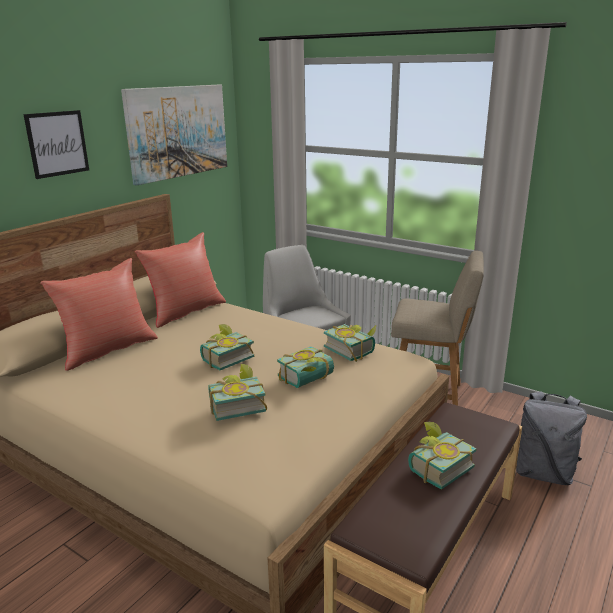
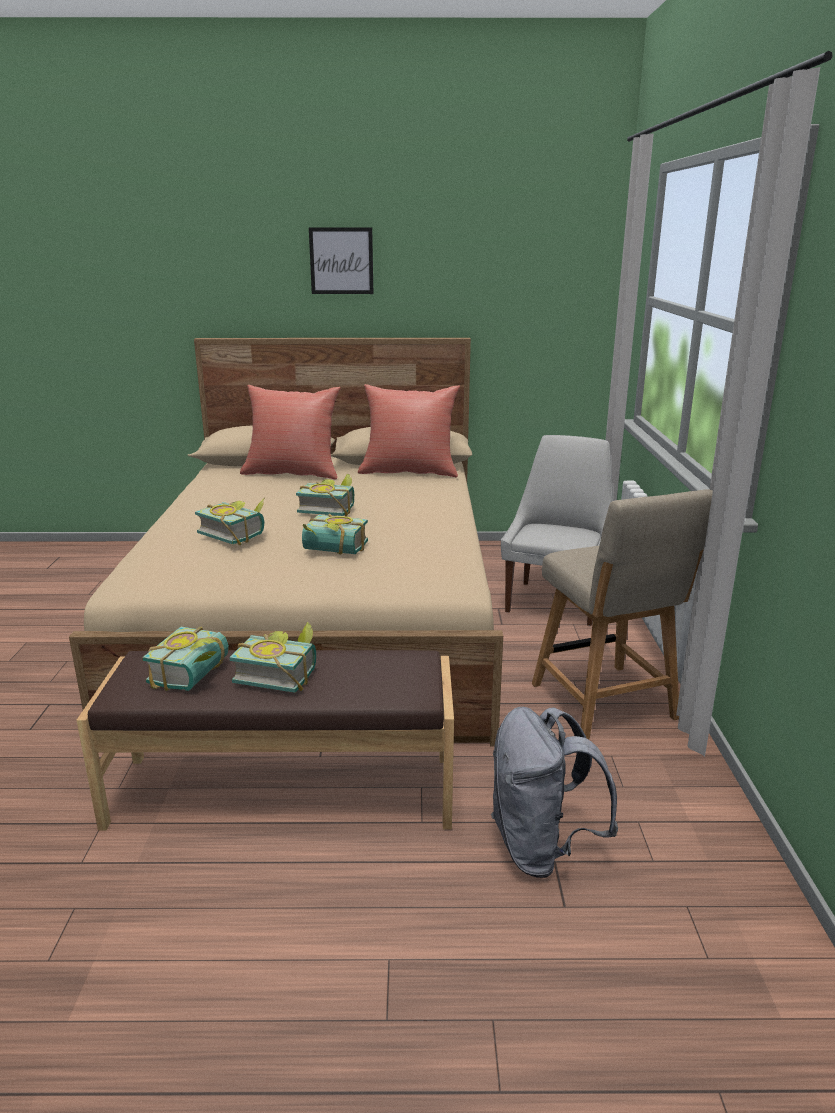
camera: 55 degrees right, 0 degrees up
(178, 132) = (510, 264): picture -> none
(352, 350) = (433, 553): book -> book (196, 675)

